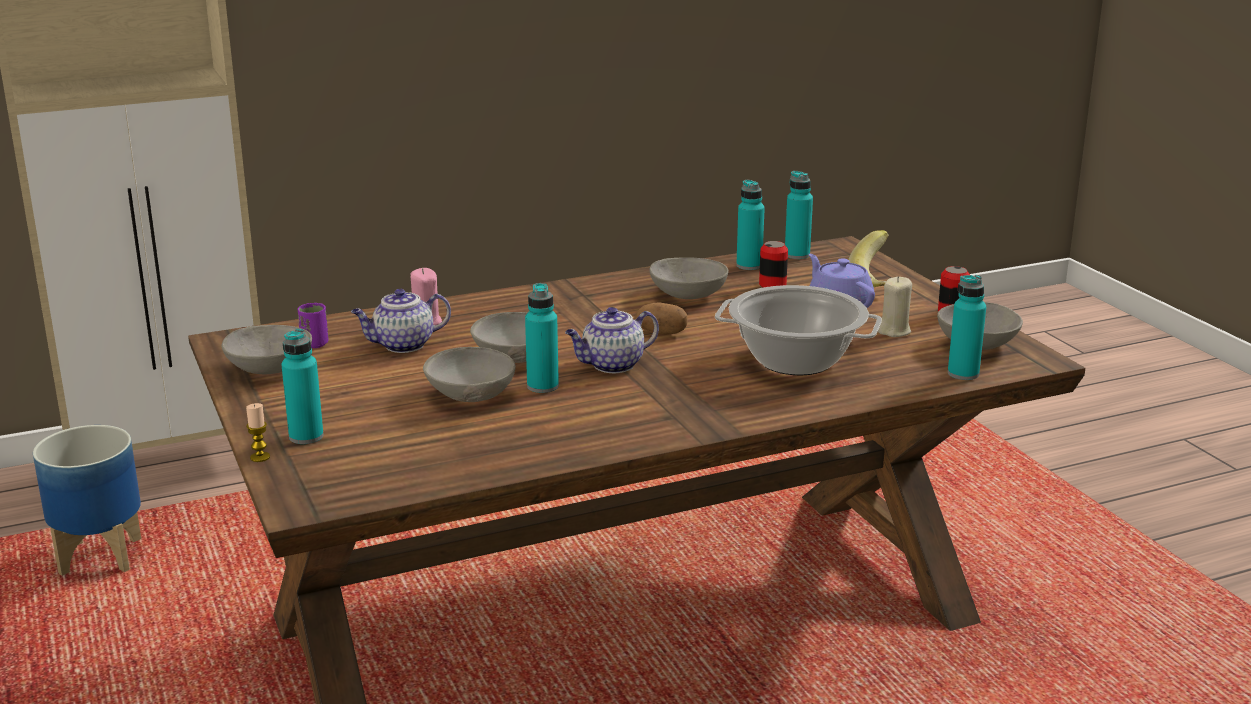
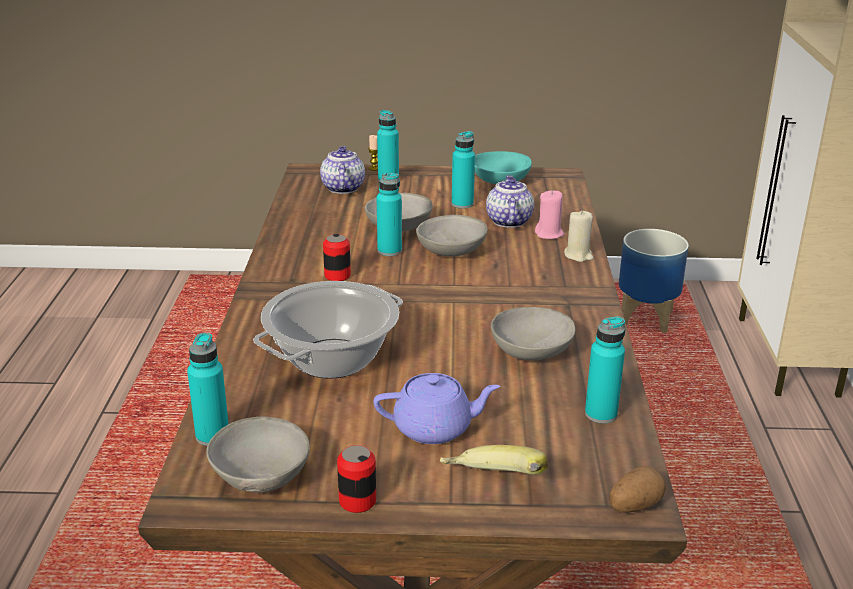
camera: 115 degrees right, 5 degrees up
(268, 370) = (500, 181): grey bowl -> turquoise bowl
(314, 344) = (534, 197): purple cup -> none
(611, 365) = (401, 281): teapot -> teapot (342, 188)
(661, 332) = (450, 316): potato -> potato (634, 505)
(772, 285) = (529, 409): can -> can (337, 275)
(797, 255) = (622, 461): turquoise bottle -> turquoise bottle (462, 204)
(894, 331) = (344, 438): beige candle -> beige candle (578, 255)

